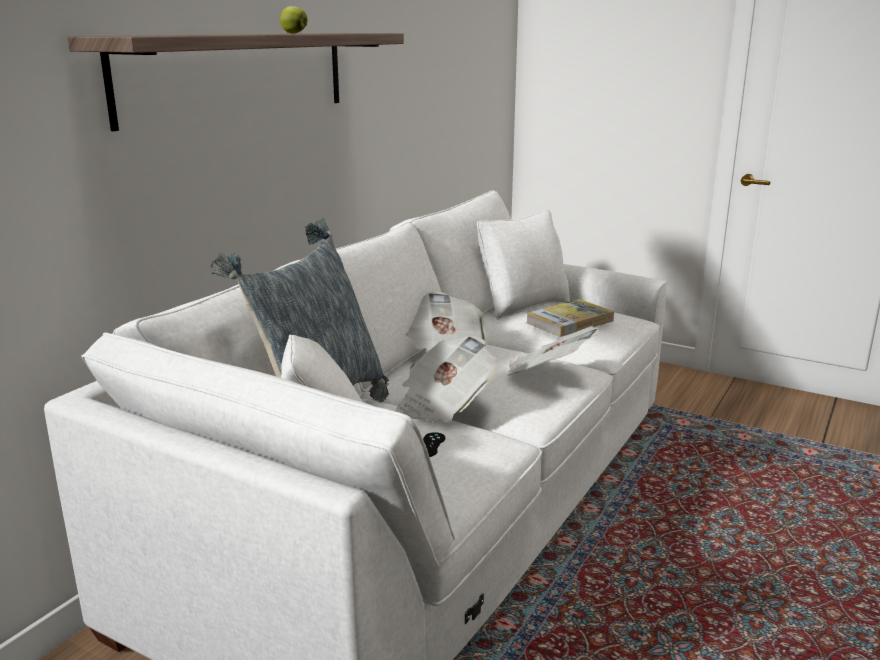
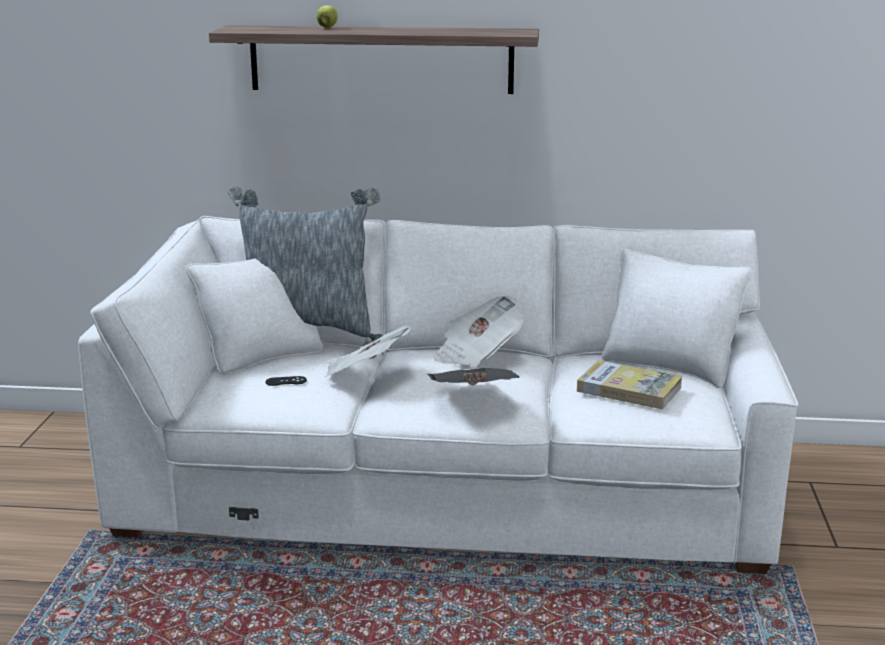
camera: 65 degrees right, 0 degrees up
(293, 33) = (415, 30): apple -> apple (327, 27)

